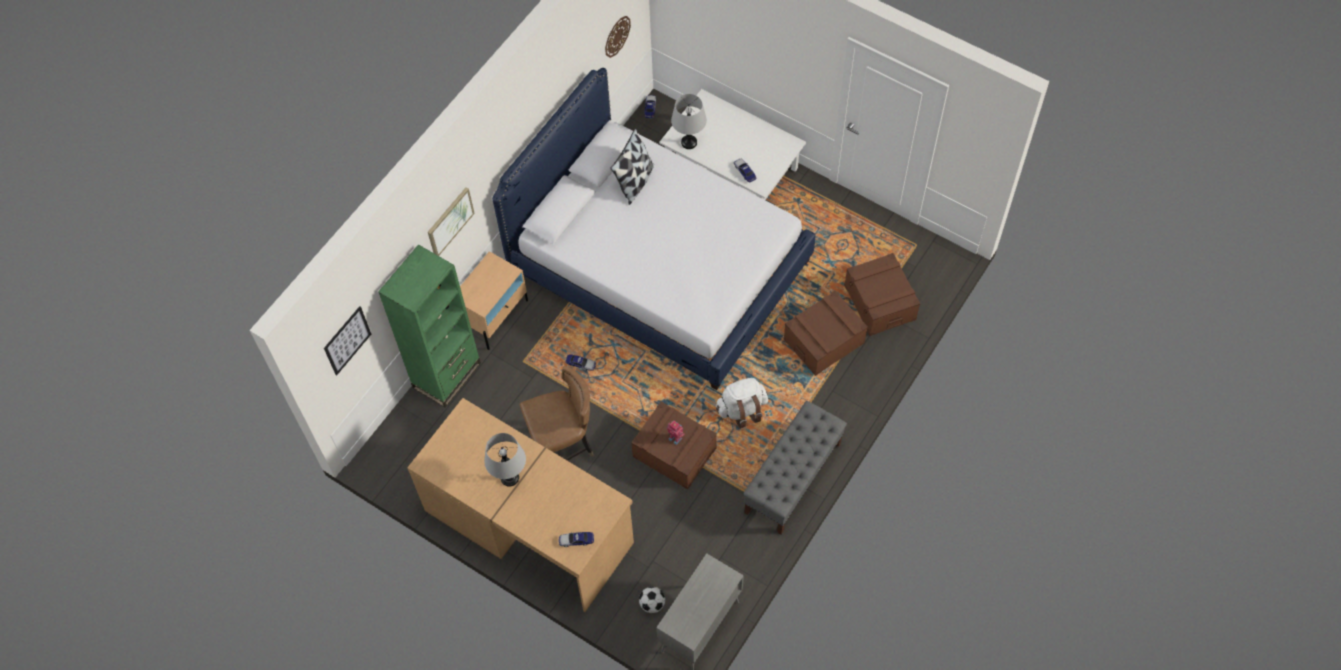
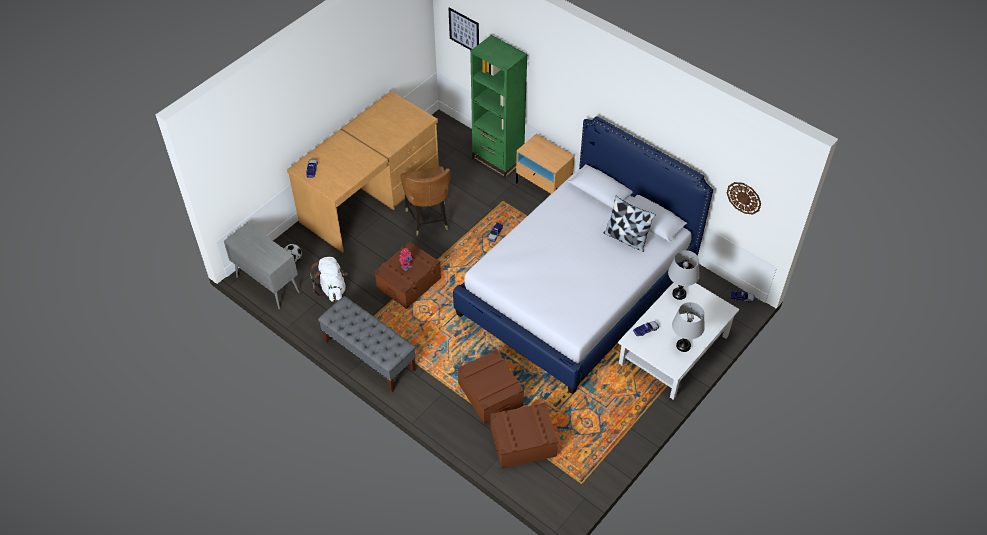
camera: 95 degrees right, 10 degrees down
(450, 221) = (556, 82): picture -> none
(510, 477) = (369, 139): grey table lamp -> grey table lamp (683, 346)
(742, 409) = (437, 329): white backpack -> white backpack (332, 289)

